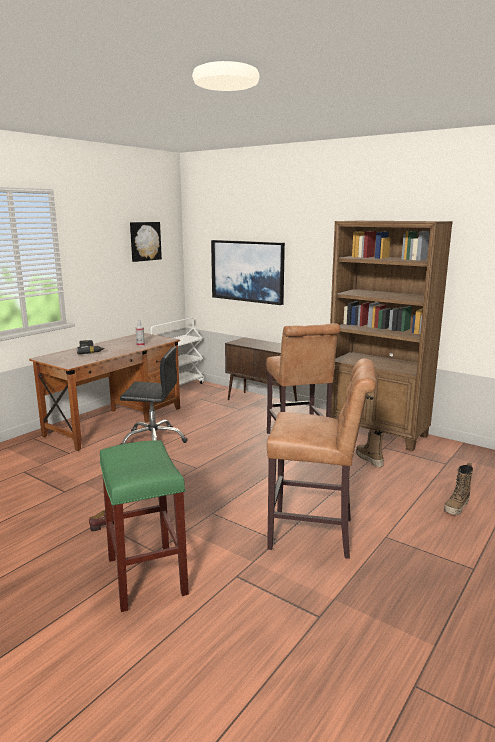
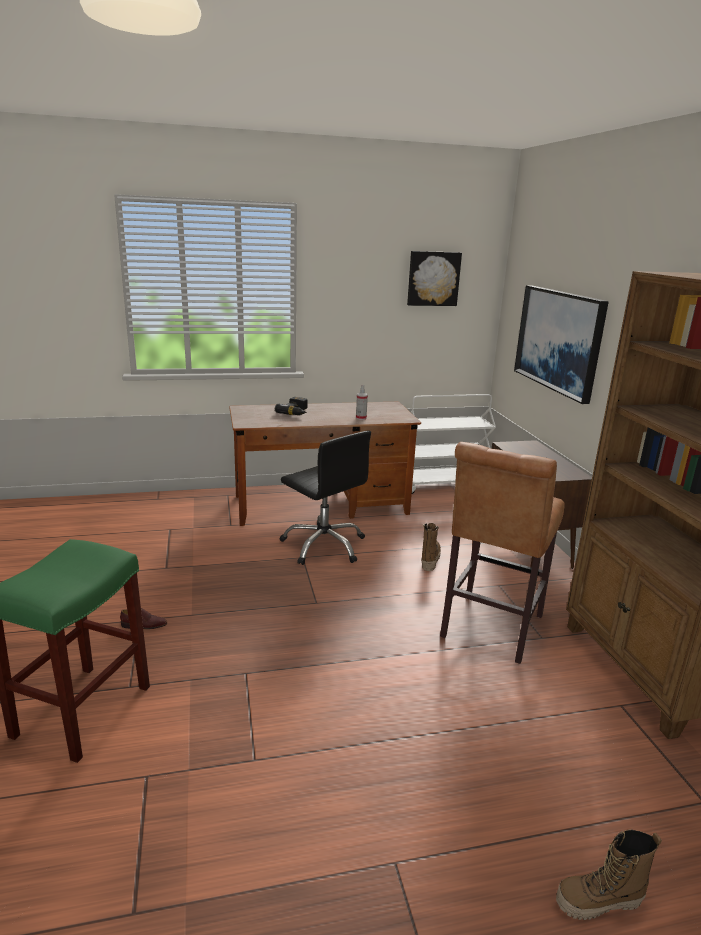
camera: 40 degrees right, 5 degrees up
(316, 534) = (309, 786): brown stool -> none
(369, 459) = (562, 712): boot -> boot (429, 559)

